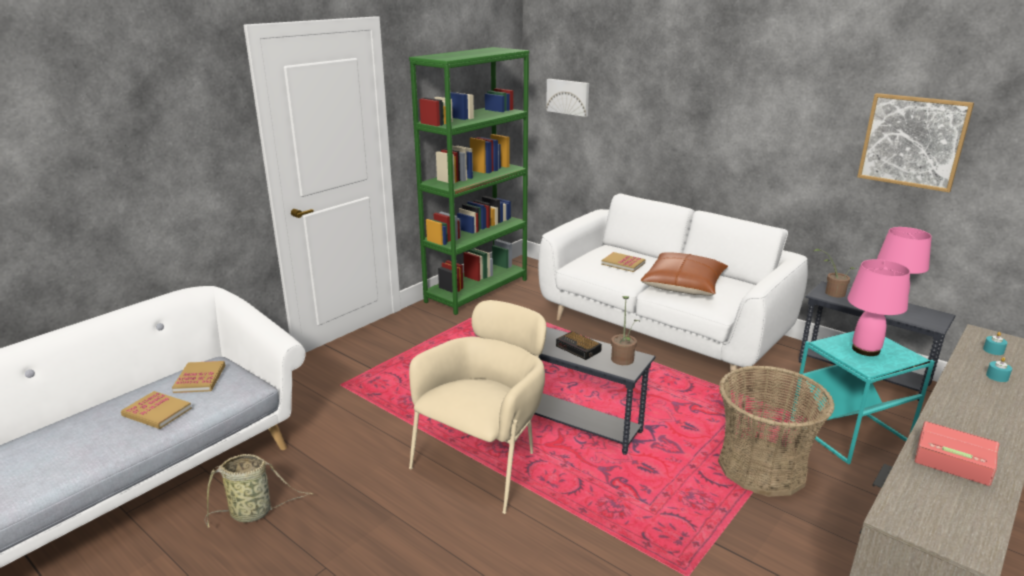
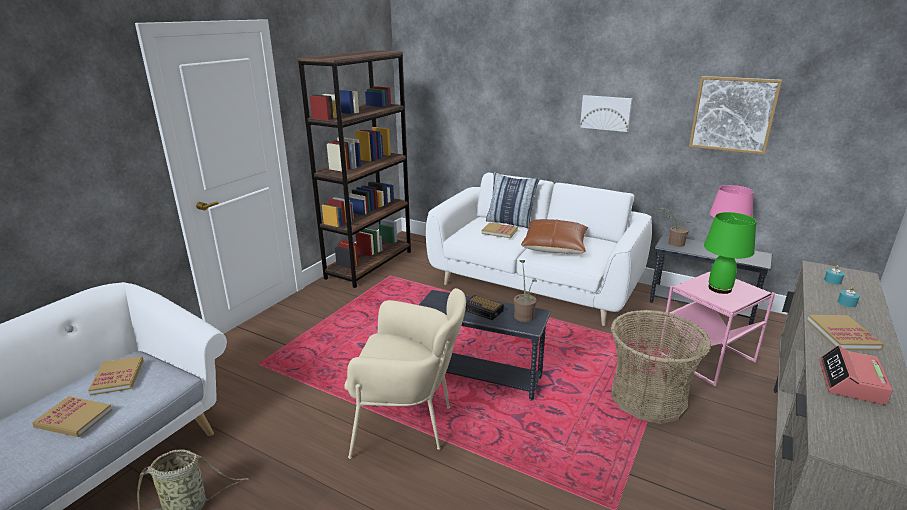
camera: 10 degrees left, 0 degrees up
(477, 290) = (369, 264): green bookcase -> brown bookcase
(485, 463) = (409, 424): beige armchair -> beige armchair turned 75 degrees clockwise
(568, 97) = (436, 92): picture -> picture (606, 113)
(639, 254) = (510, 223): none -> pillow
(850, 432) = (707, 358): turquoise side table -> pink side table
(866, 350) = (720, 289): pink table lamp -> green table lamp
(952, 460) = (851, 383): alarm clock -> alarm clock turned 90 degrees counterclockwise
(971, 410) = (842, 334): none -> book

